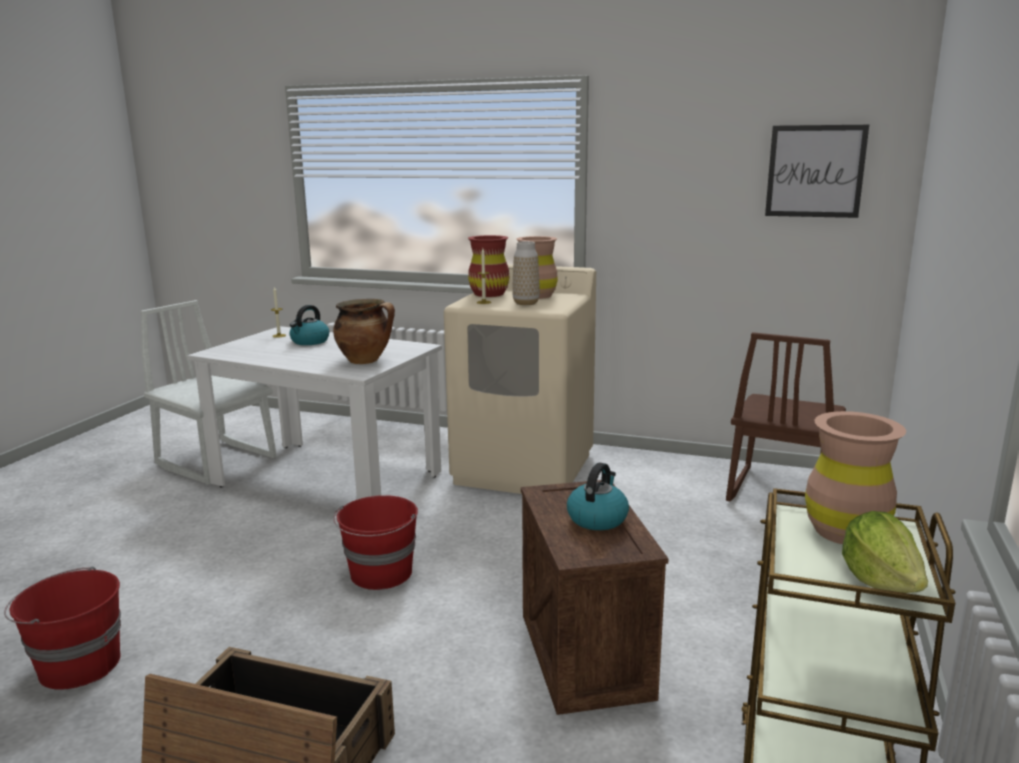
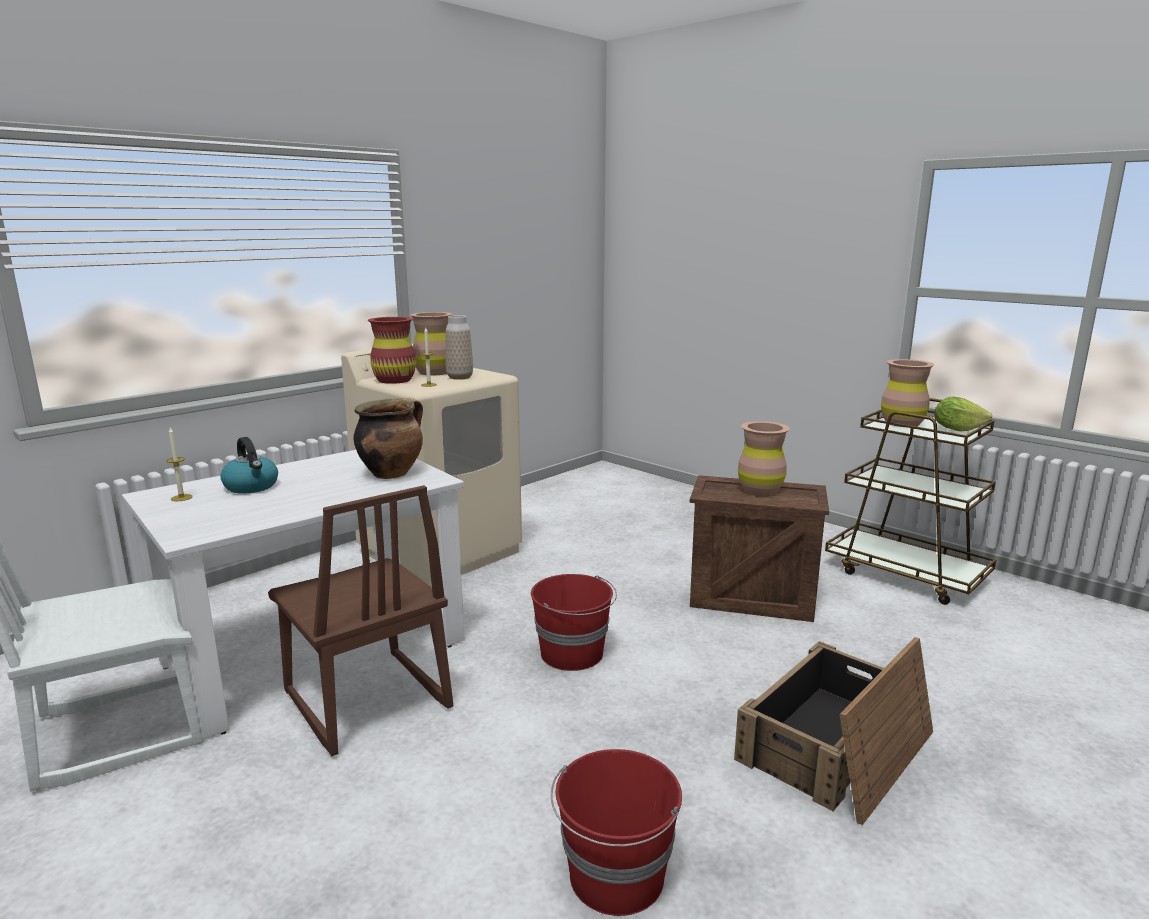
camera: 65 degrees left, 0 degrees up
(597, 518) = (760, 489): kettle -> brown vase
(779, 493) = (595, 487): brown chair -> brown chair (365, 701)
(815, 171) = (556, 241): picture -> none

